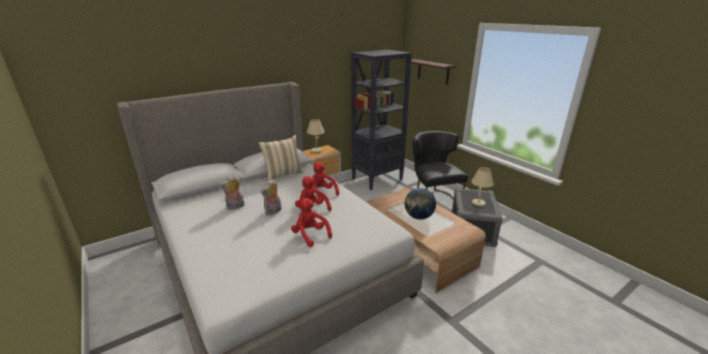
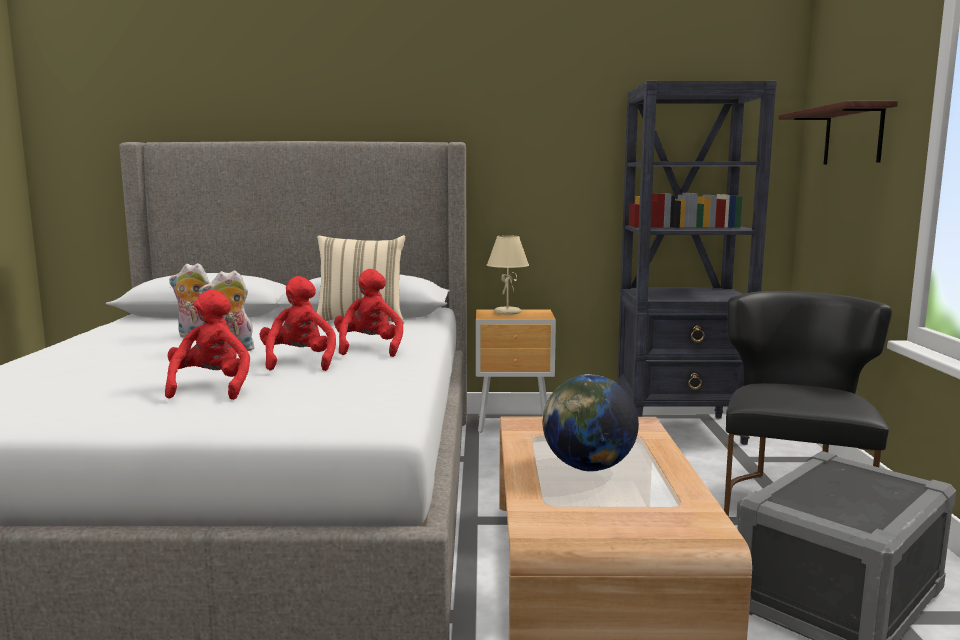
camera: 35 degrees right, 15 degrees down
(478, 203) = (849, 498): beige table lamp -> none

